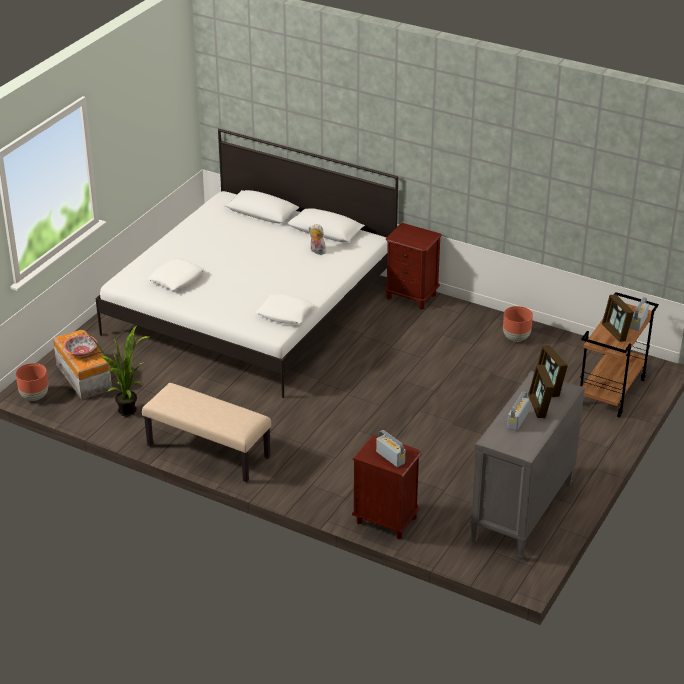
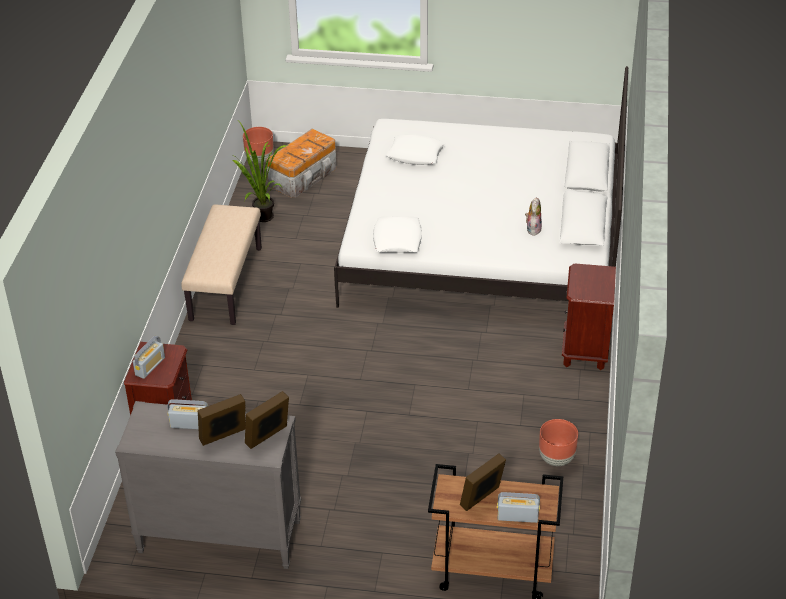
camera: 70 degrees right, 5 degrees up
(81, 352) = (297, 149): bowl -> none

